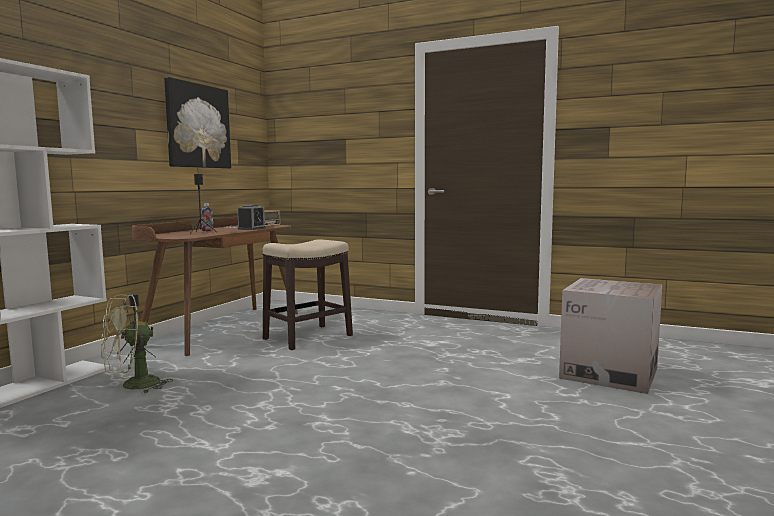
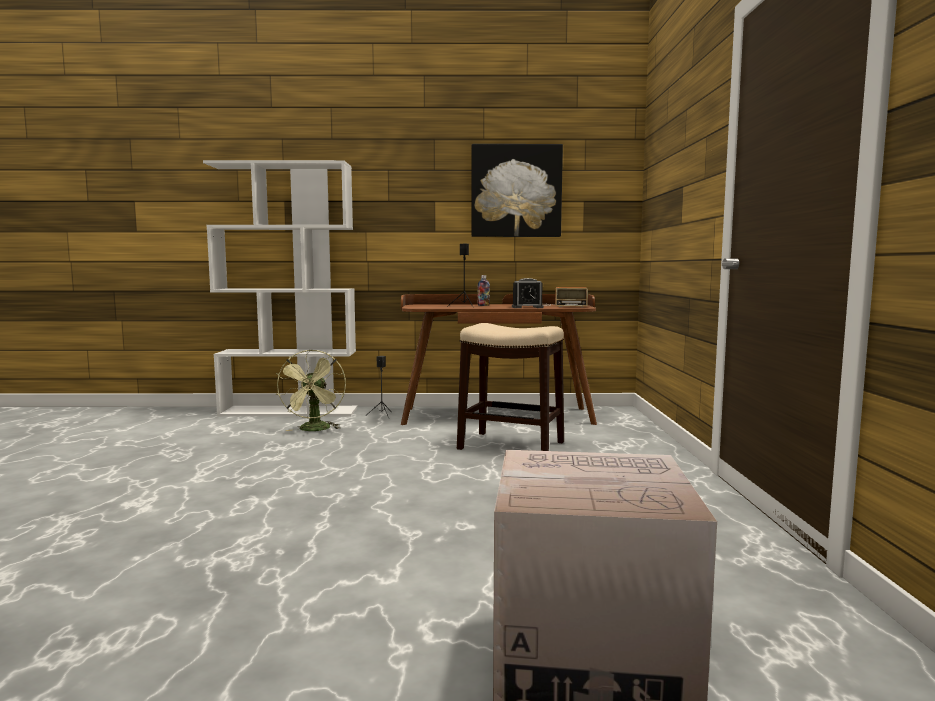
camera: 65 degrees right, 0 degrees up
(133, 386) = (315, 430): green fan -> green fan turned 120 degrees counterclockwise

